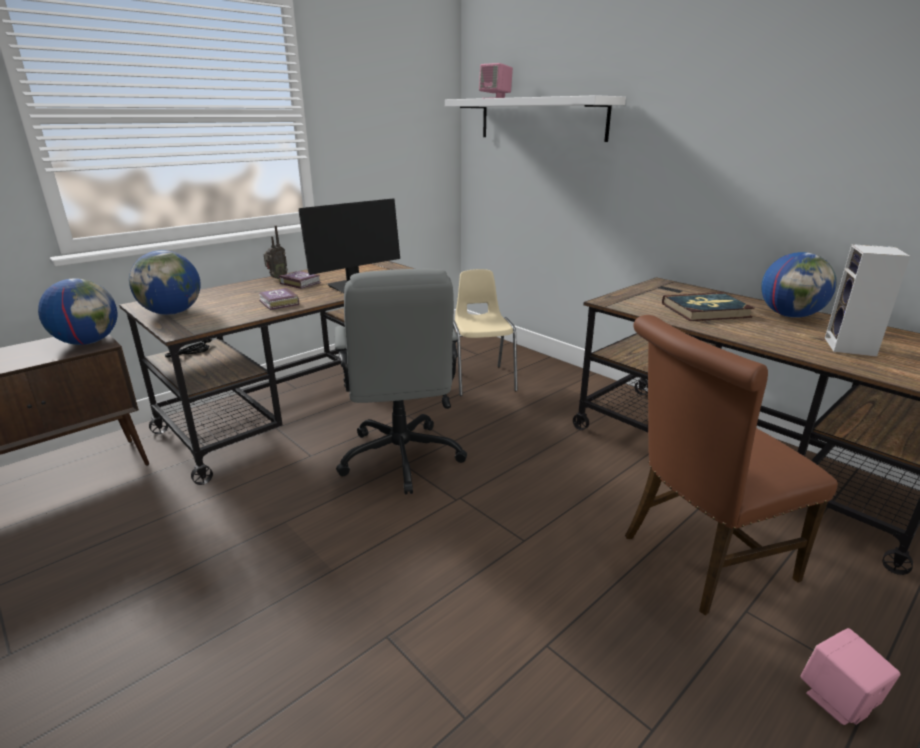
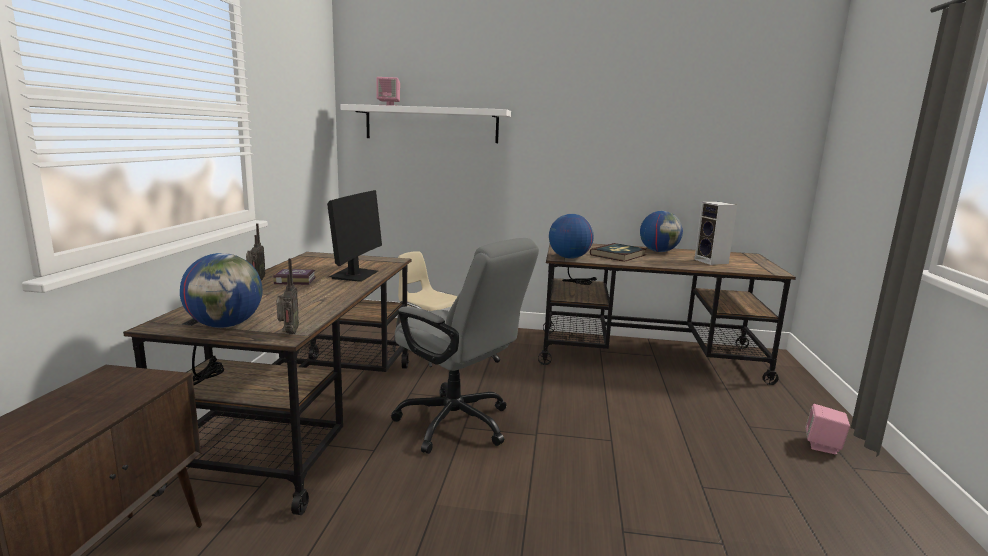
camera: 40 degrees left, 10 degrees down
(88, 342) = (134, 380): globe -> globe (569, 257)
(187, 329) = (288, 333): none -> radio
(278, 303) = (320, 298): book -> none
(699, 559) = (700, 411): brown chair -> none

